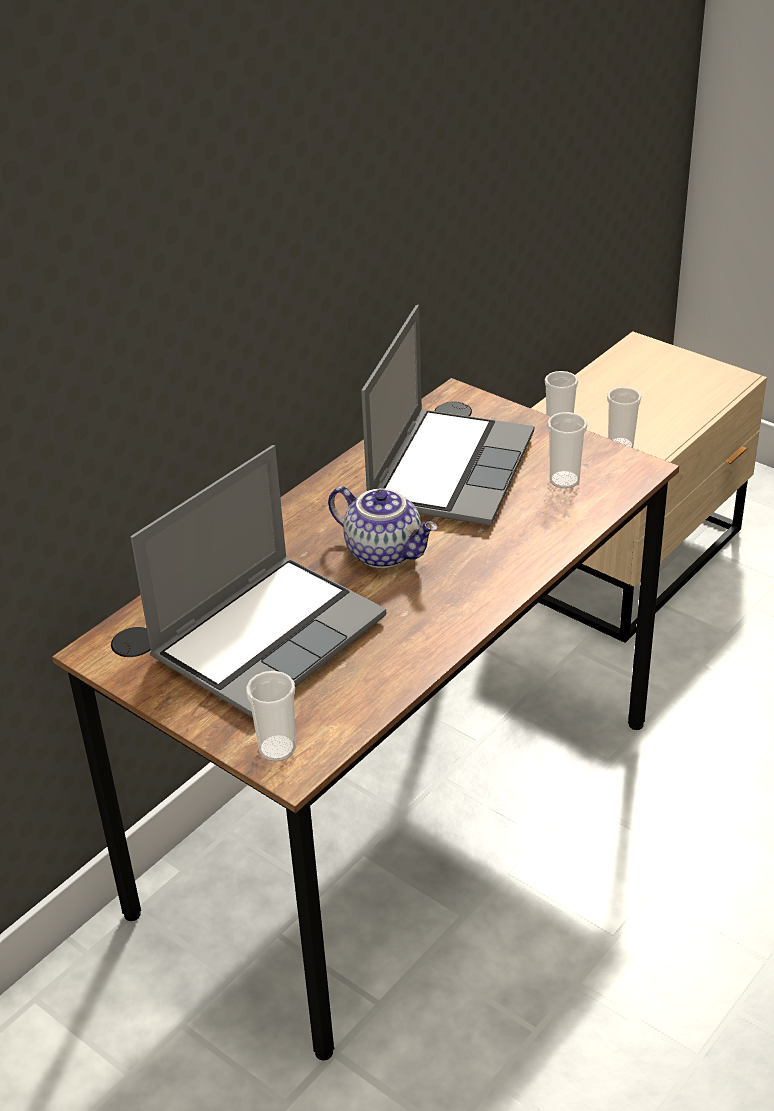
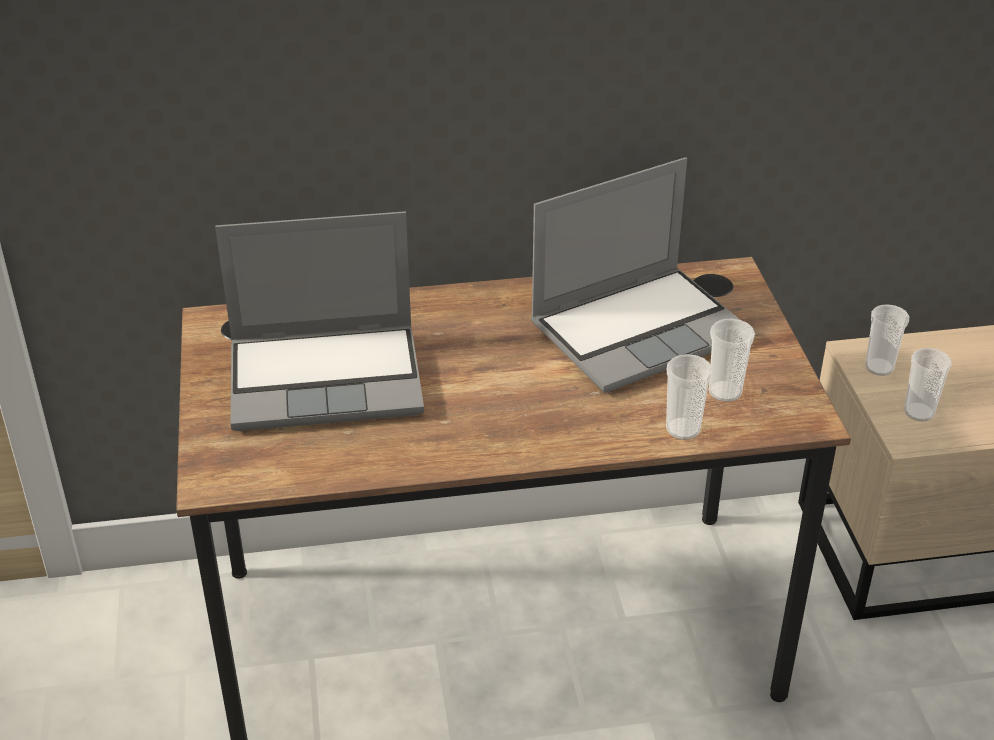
camera: 40 degrees right, 0 degrees up
(277, 749) = (221, 462): cup -> cup (683, 429)
(385, 552) = (497, 366): teapot -> none

